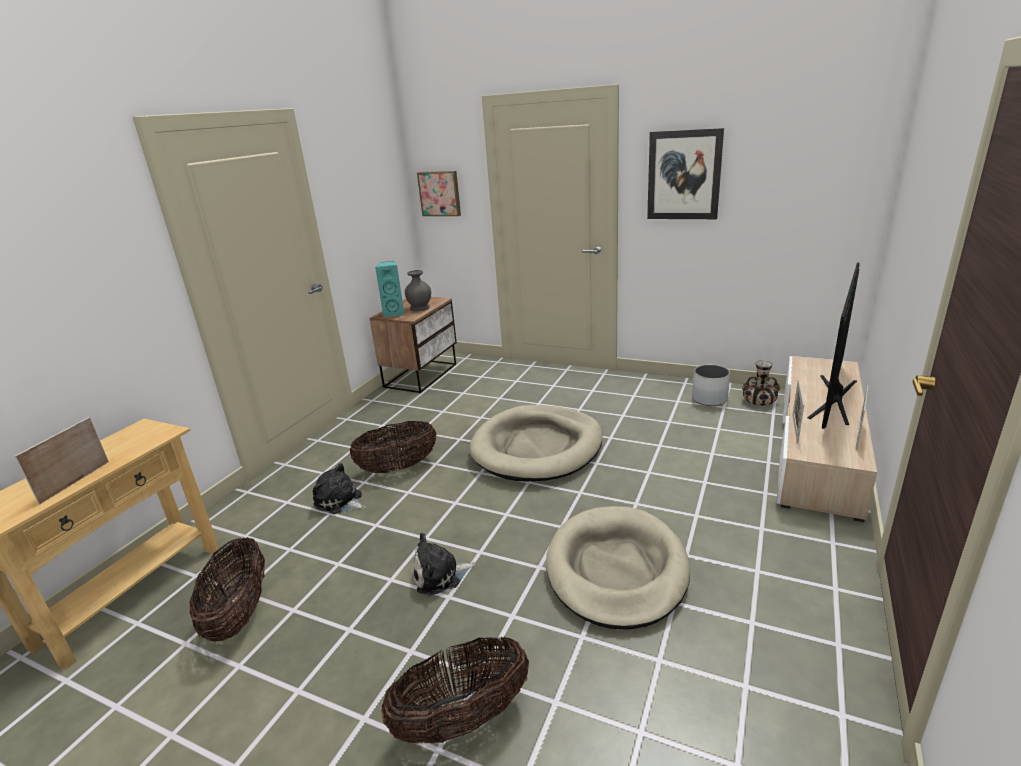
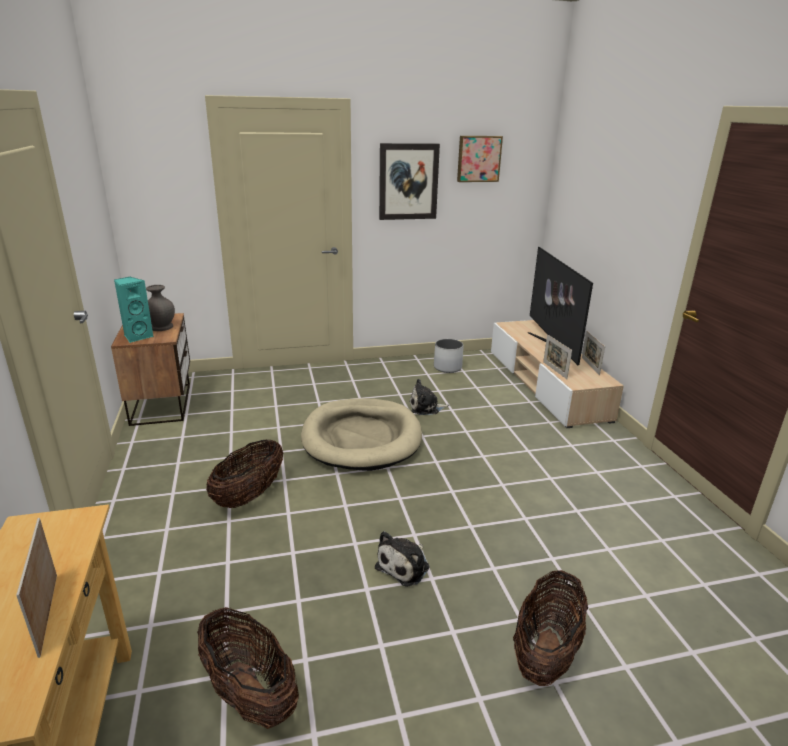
camera: 40 degrees left, 0 degrees up
(340, 501) = (225, 547): plush toy -> plush toy (426, 407)
(440, 193) = (151, 198): picture -> picture (478, 158)
(616, 570) = (522, 505): beige dog bed -> none
(760, 401) = (481, 361): vase -> none

